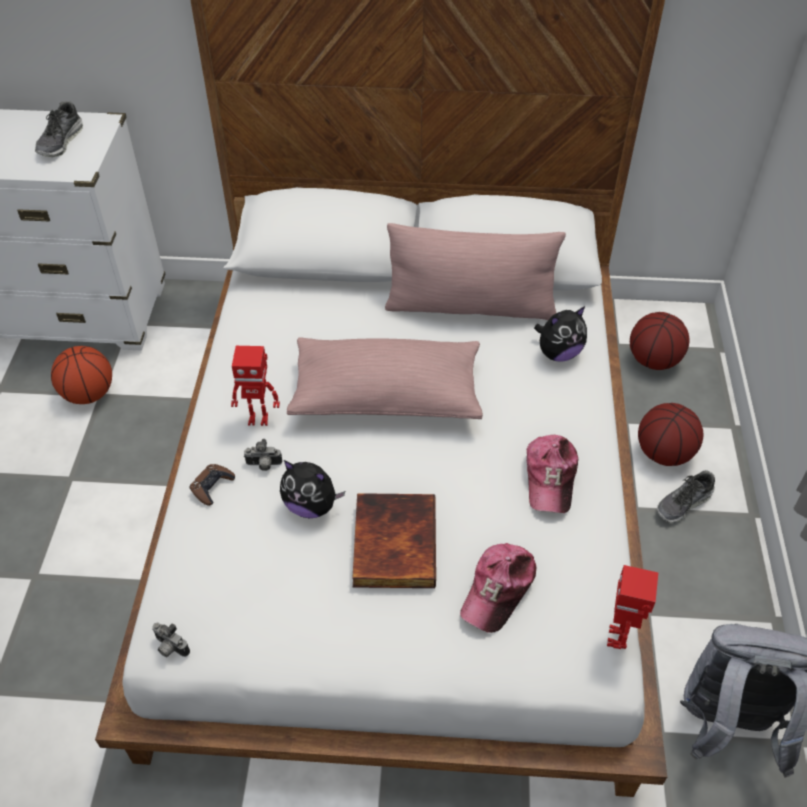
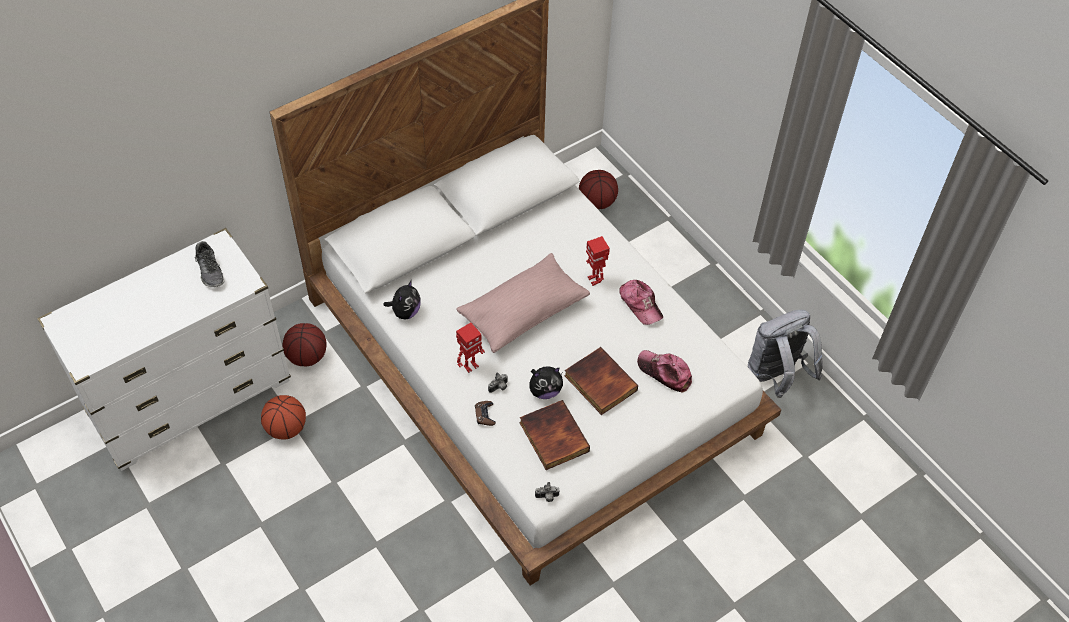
camera: 40 degrees left, 5 degrees up
(258, 570) = (552, 437): none -> book
(470, 307) = (516, 234): pink pillow -> none
(498, 590) = (664, 372): cap -> cap turned 135 degrees clockwise
(558, 353) = (585, 234): plush toy -> plush toy (405, 312)
(618, 638) = (730, 360): toy robot -> toy robot (594, 279)
(664, 453) = (646, 256): basketball -> basketball (307, 356)
(684, 503) = (677, 278): shoe -> none

